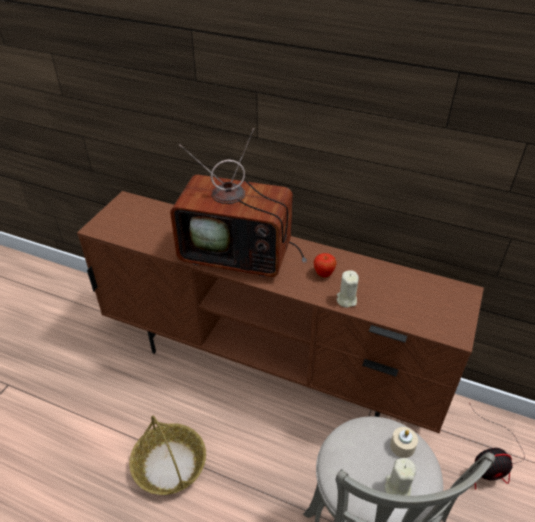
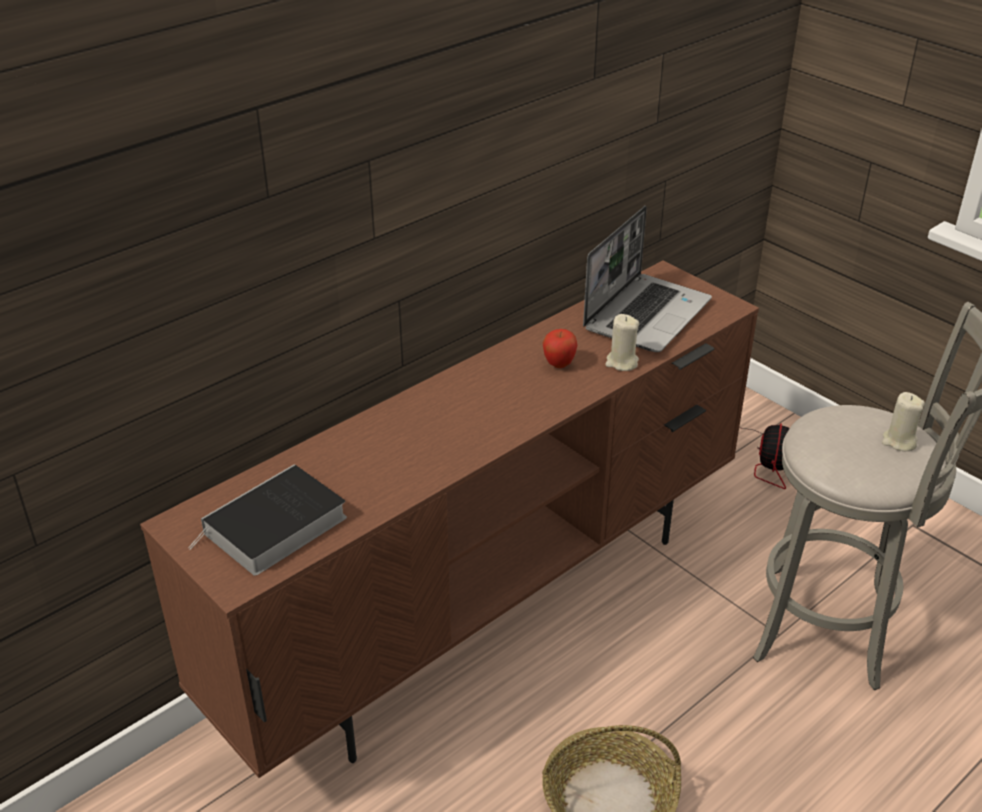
camera: 65 degrees left, 5 degrees down
(134, 225) = (273, 528): none -> book
(240, 253) = (455, 426): television -> none
(402, 446) = (847, 418): beige candle -> none
(409, 296) = (646, 314): none -> laptop

